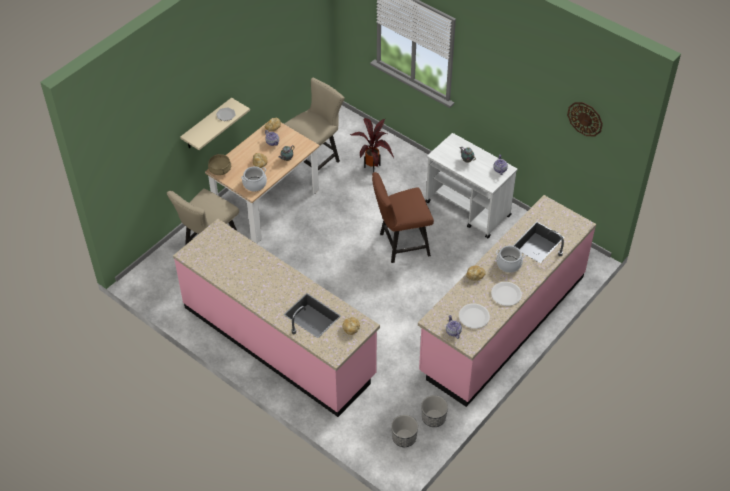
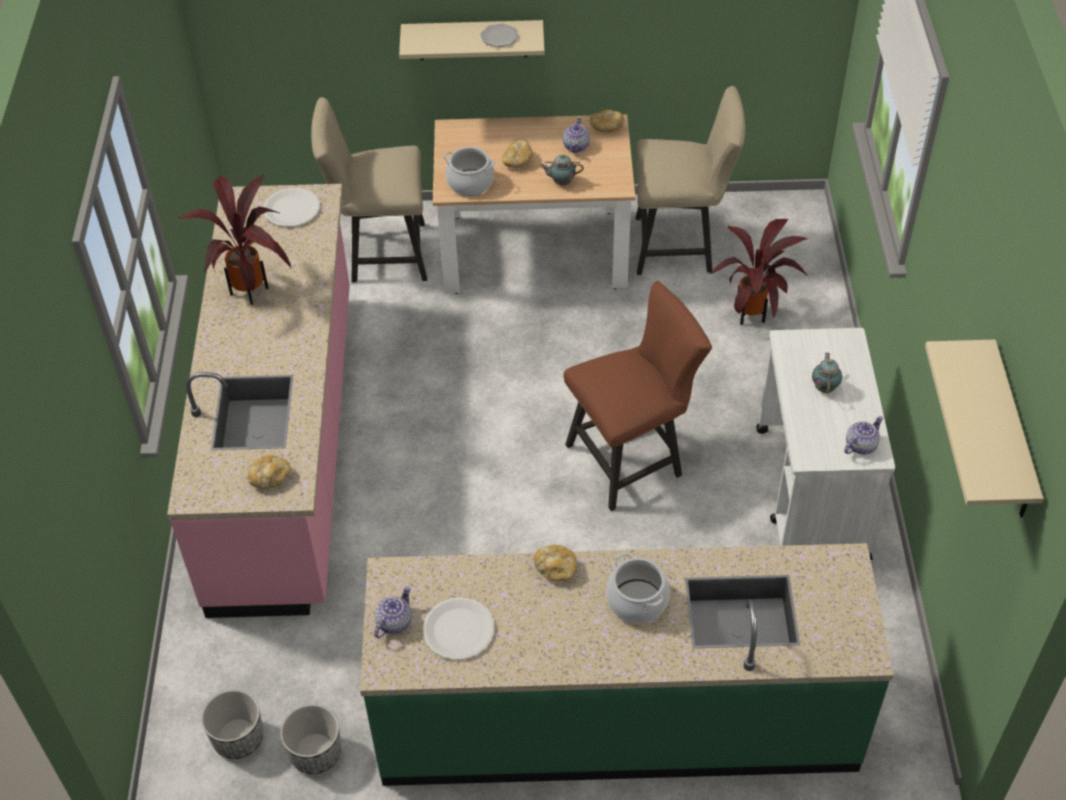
camera: 50 degrees right, 0 degrees up
(220, 170) = (456, 132): beige cooking pot -> none
(246, 278) = (253, 289): none -> potted plant
(400, 245) = (632, 458): brown chair -> brown chair turned 120 degrees clockwise
(502, 323) = (616, 715): pink counter -> green counter
(506, 294) = (560, 645): white plate -> white plate (292, 209)
(585, 118) = (1011, 435): wall clock -> beige shelf

